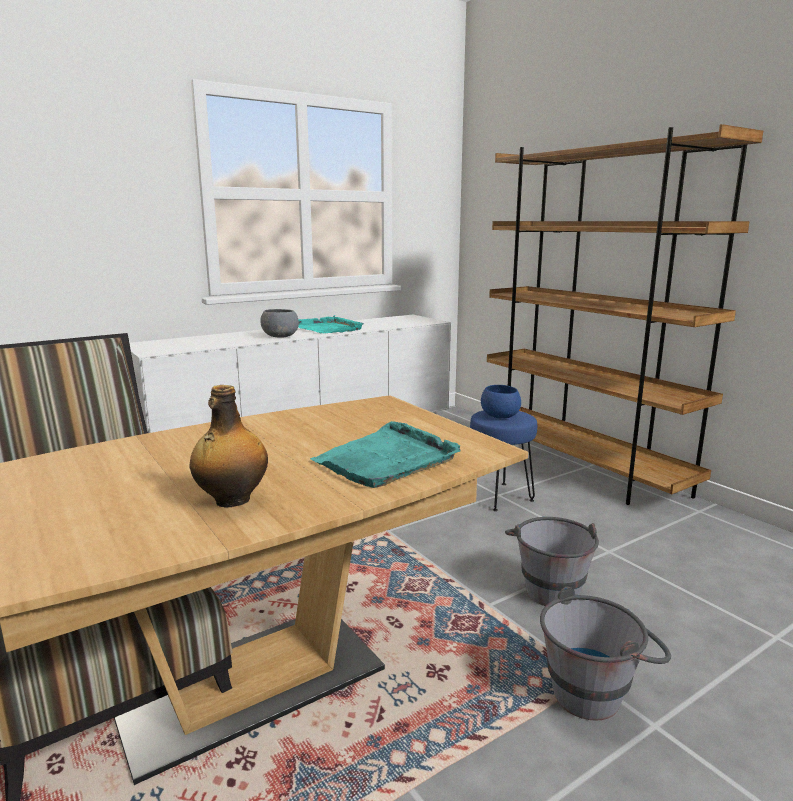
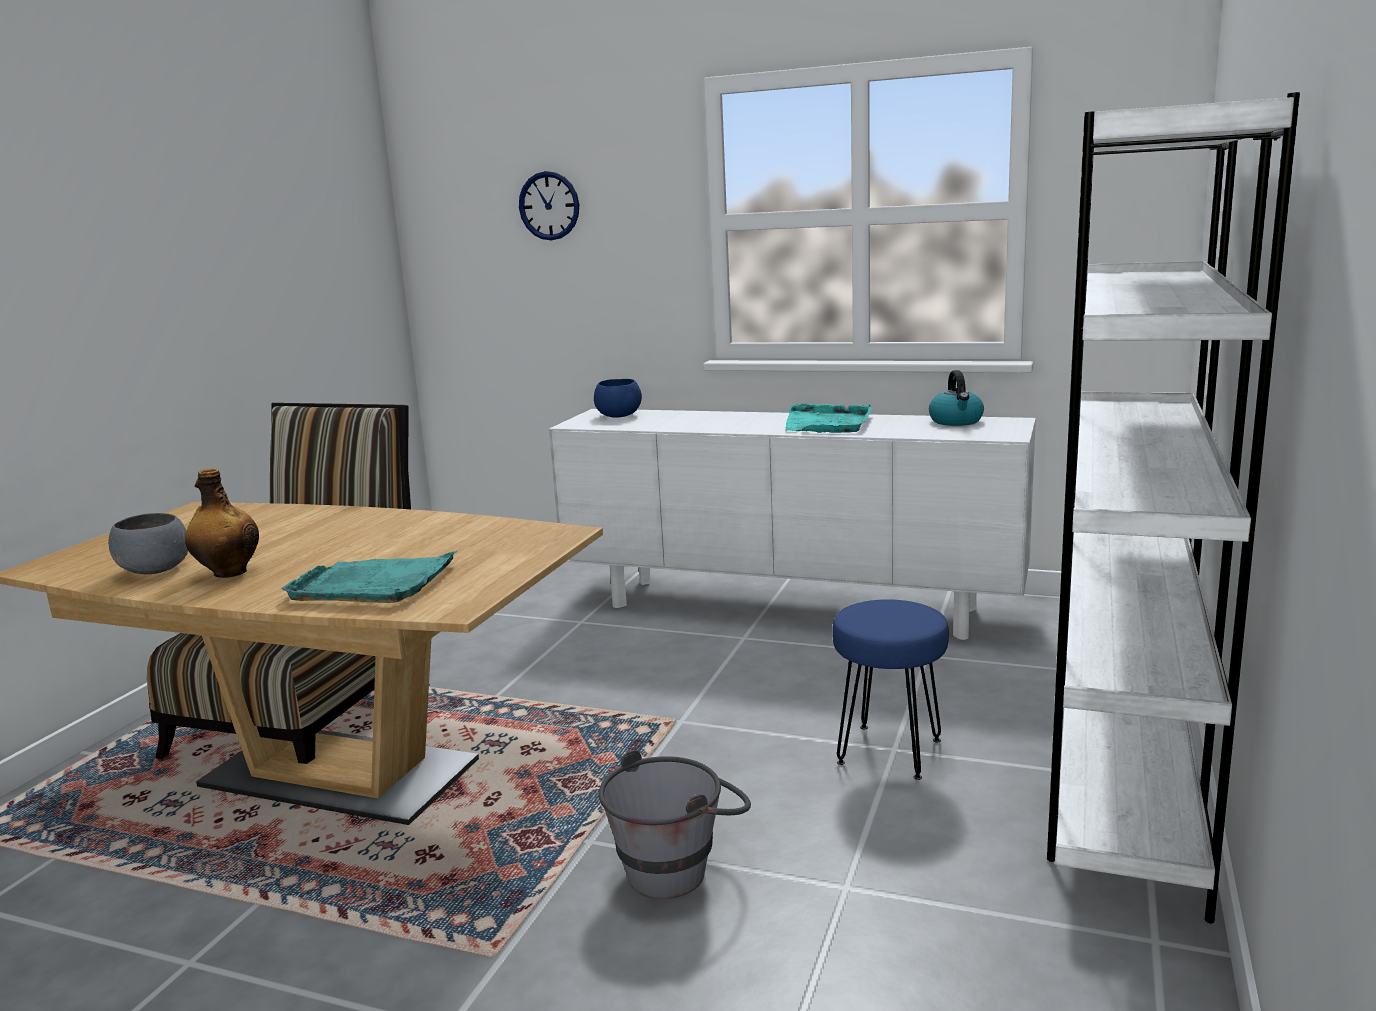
camera: 55 degrees right, 0 degrees up
(45, 166) = (549, 206): none -> wall clock
(281, 336) = (737, 426): grey bowl -> grey bowl (155, 570)
(387, 319) = (956, 421): none -> kettle
(500, 416) = (882, 614): blue bowl -> blue bowl (618, 416)
(582, 469) = (1123, 780): brown bookcase -> white bookcase
(597, 691) = (480, 968): grey bucket -> none

